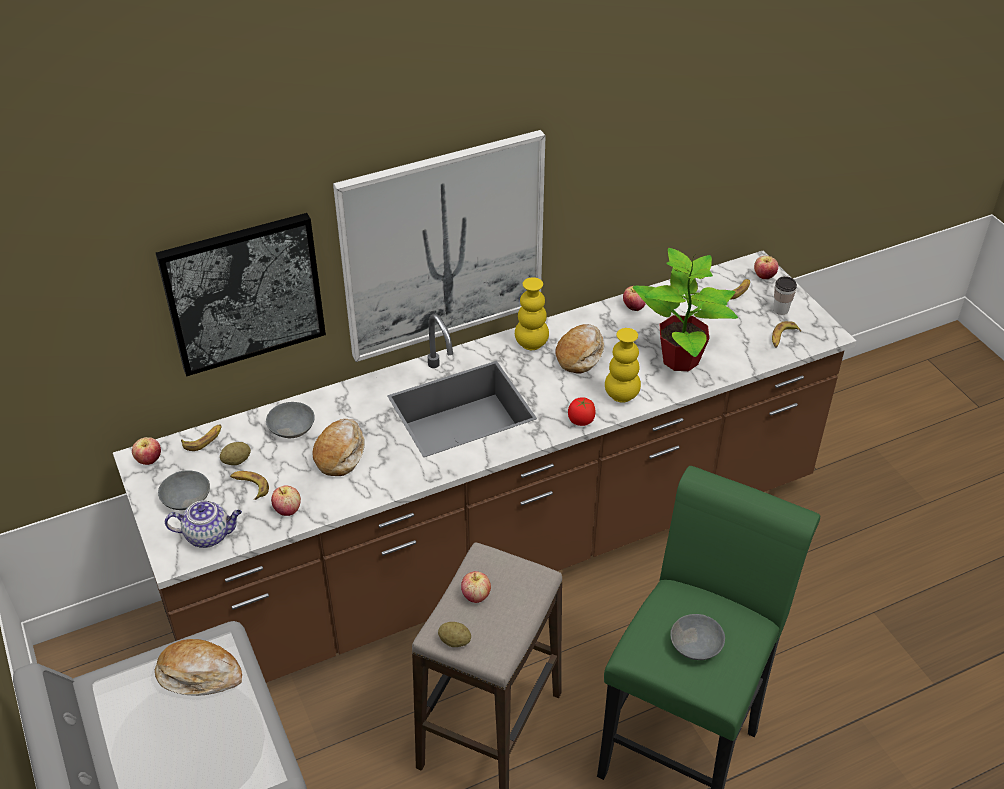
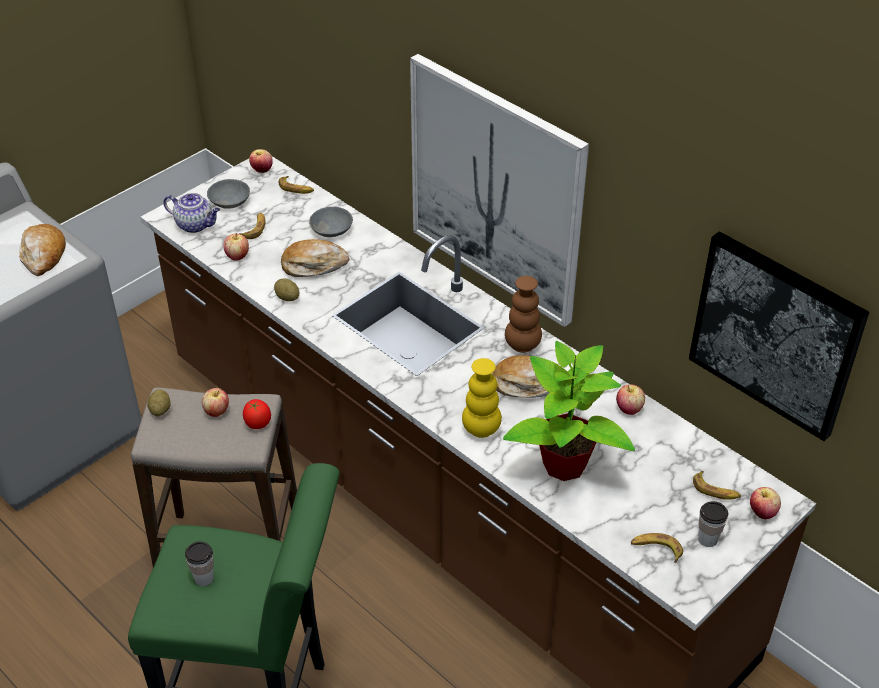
camera: 70 degrees right, 0 degrees up
(209, 535) = (195, 225): teapot -> teapot turned 45 degrees counterclockwise
(236, 461) = (280, 213): potato -> potato (287, 297)
(243, 293) = (353, 98): picture -> picture (775, 334)
(531, 344) = (522, 345): yellow vase -> brown vase
(581, 421) = (428, 407): tomato -> tomato (257, 423)
(696, 643) = (204, 578): grey bowl -> cup

